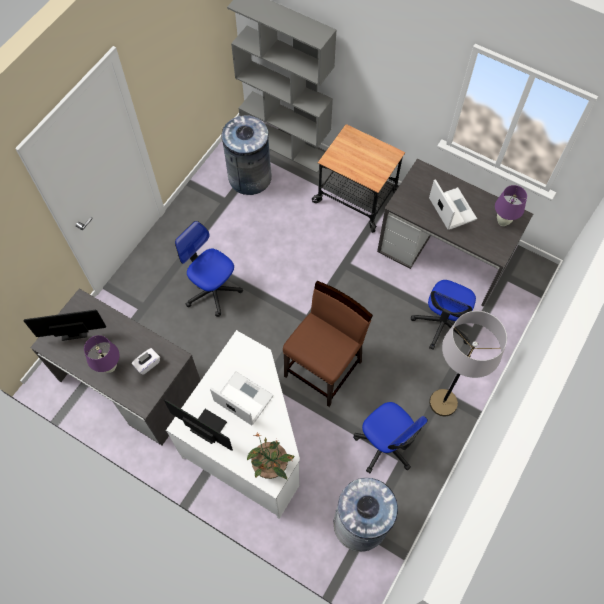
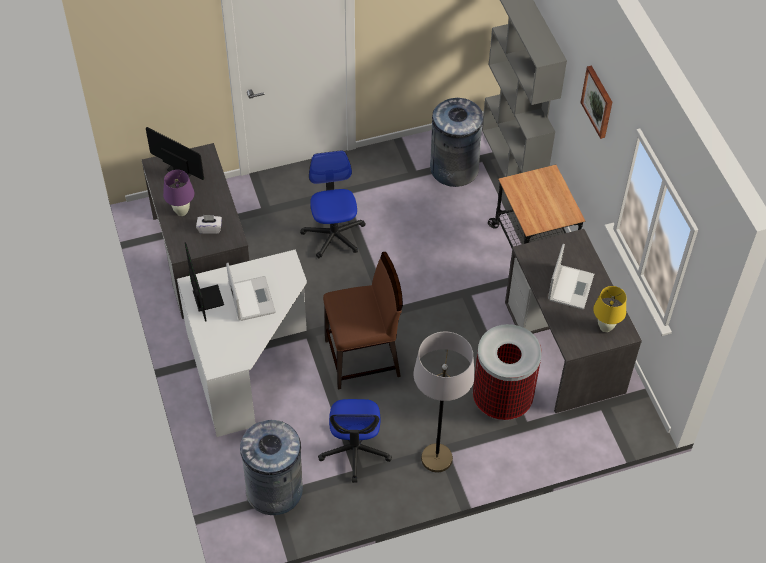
camera: 40 degrees right, 10 degrees down
(270, 465) = (225, 356): potted plant -> none
(396, 46) = (598, 101): none -> picture
(442, 324) = (501, 399): office chair -> trash can
(503, 222) = (605, 327): purple table lamp -> yellow table lamp

